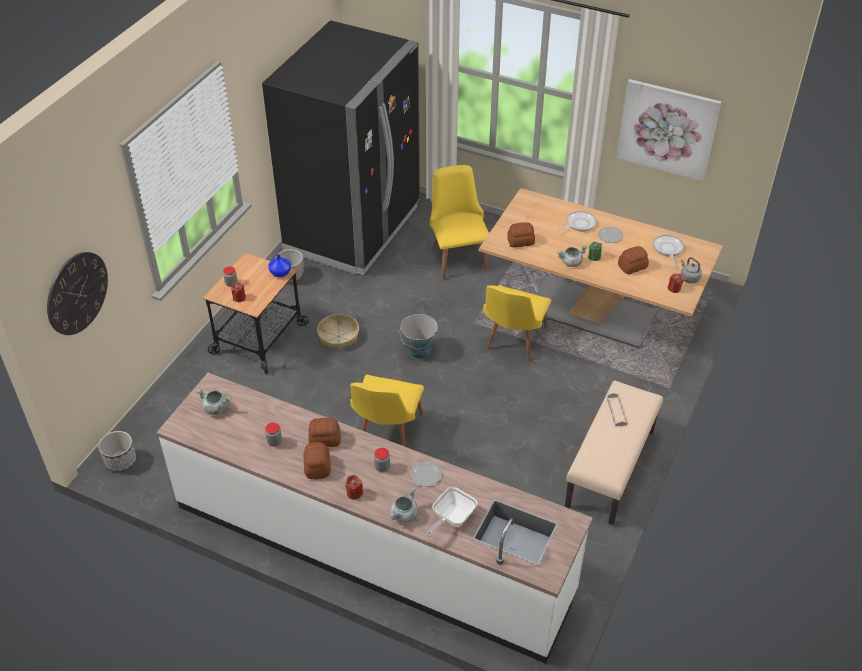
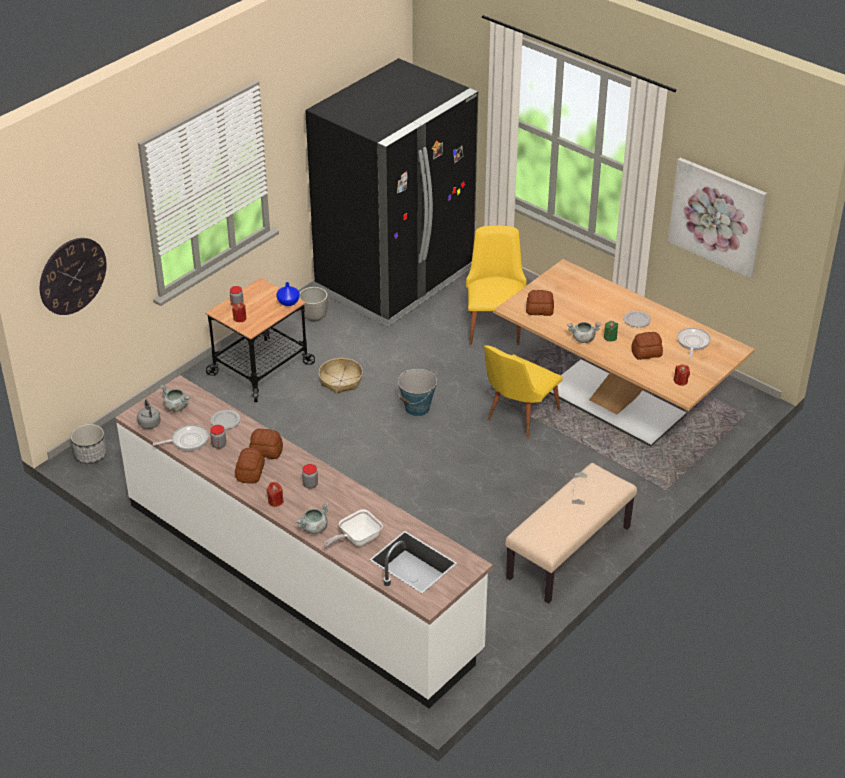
camera: 15 degrees right, 5 degrees down
(387, 434) = (354, 479): yellow chair -> none
(425, 475) = (348, 498): plate -> plate (225, 420)
(579, 224) = (609, 303): frying pan -> frying pan (187, 440)
(689, 278) = (701, 373): grey kettle -> grey kettle (149, 423)

